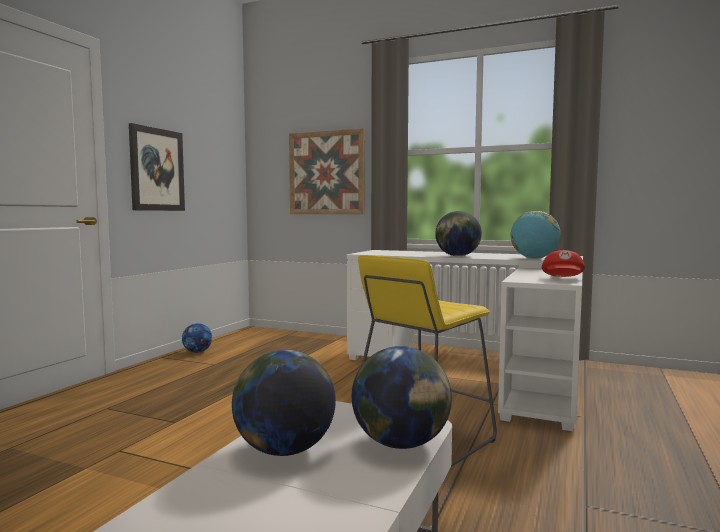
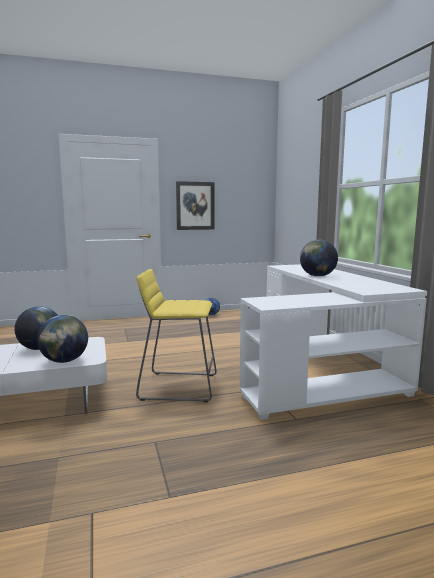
camera: 50 degrees right, 5 degrees up
(326, 173) = (305, 202): picture -> none
(534, 259) = (351, 286): globe -> none
(563, 279) = (285, 304): red cap -> none

